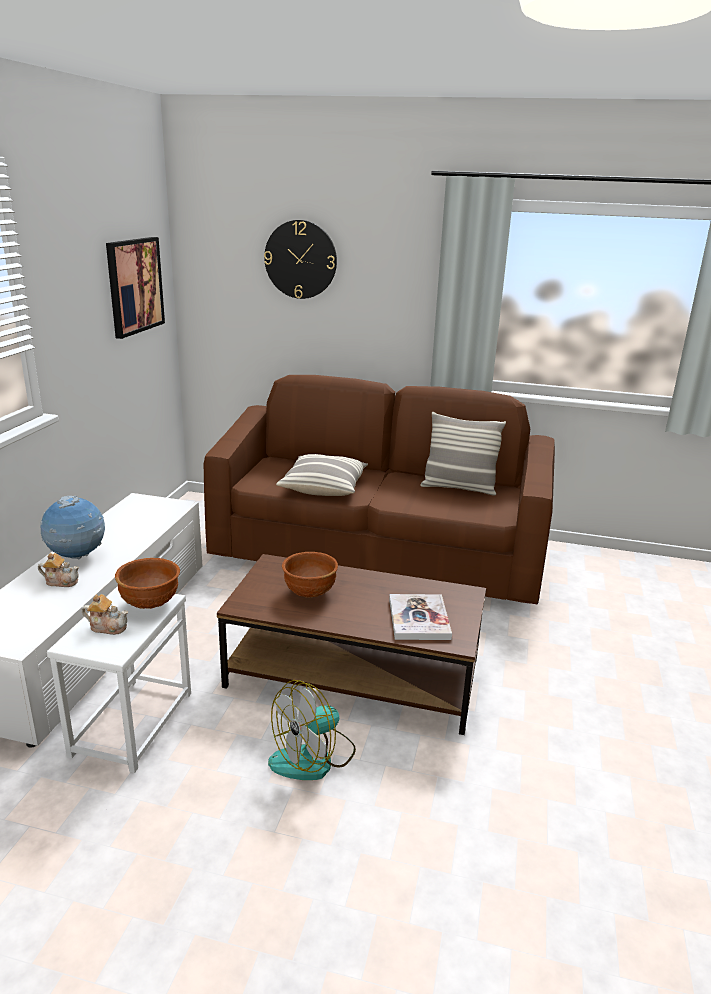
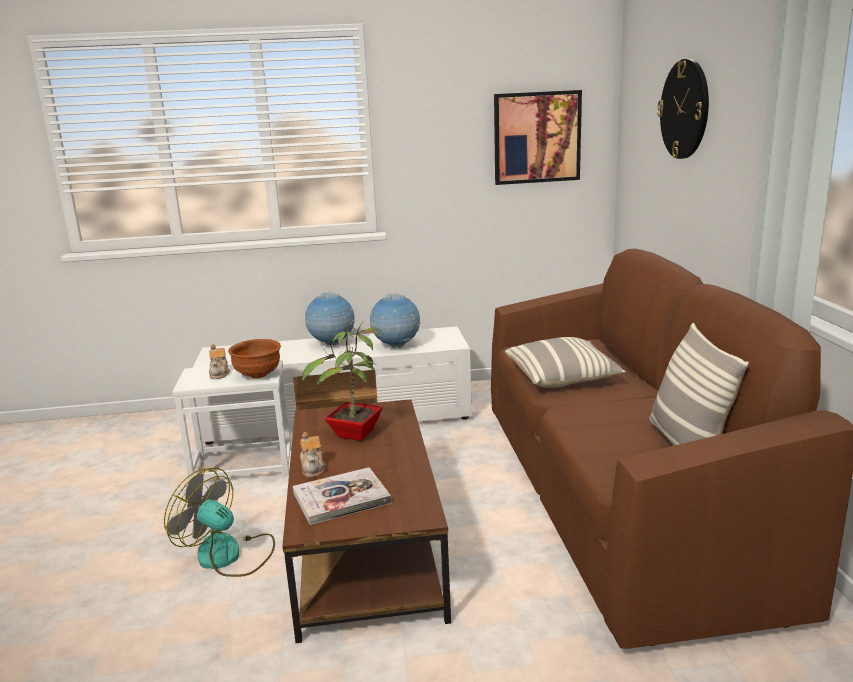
camera: 70 degrees right, 5 degrees down
(61, 581) = (293, 351): teapot -> teapot (313, 468)
(141, 528) = (396, 346): none -> globe
(309, 592) = (354, 435): brown bowl -> potted plant

